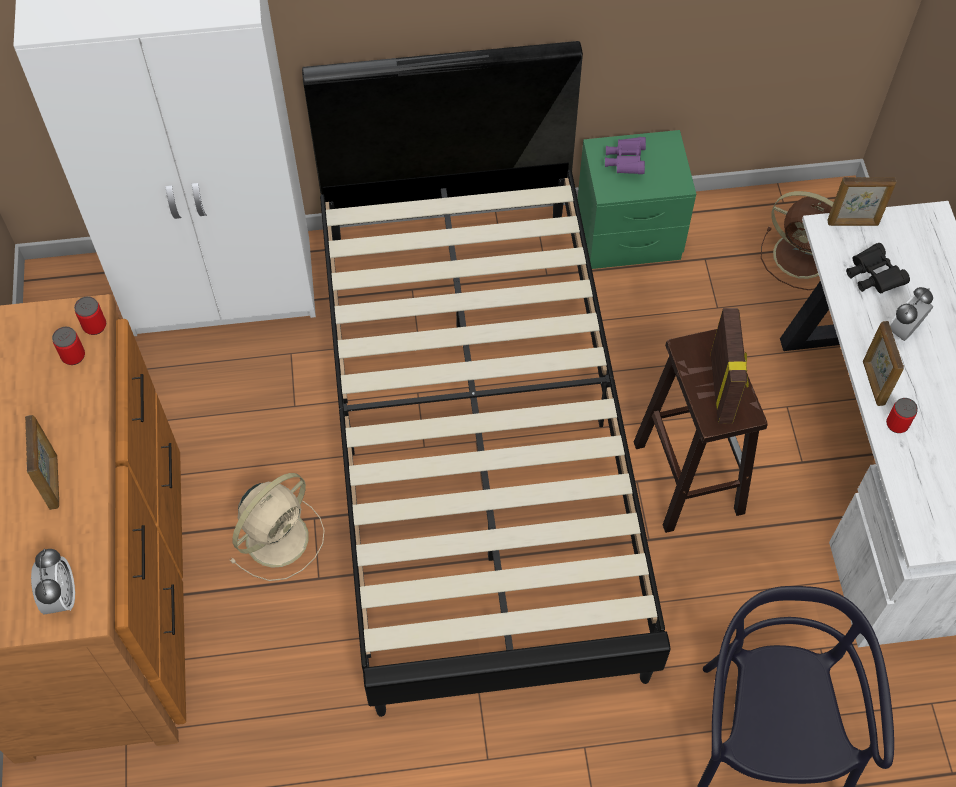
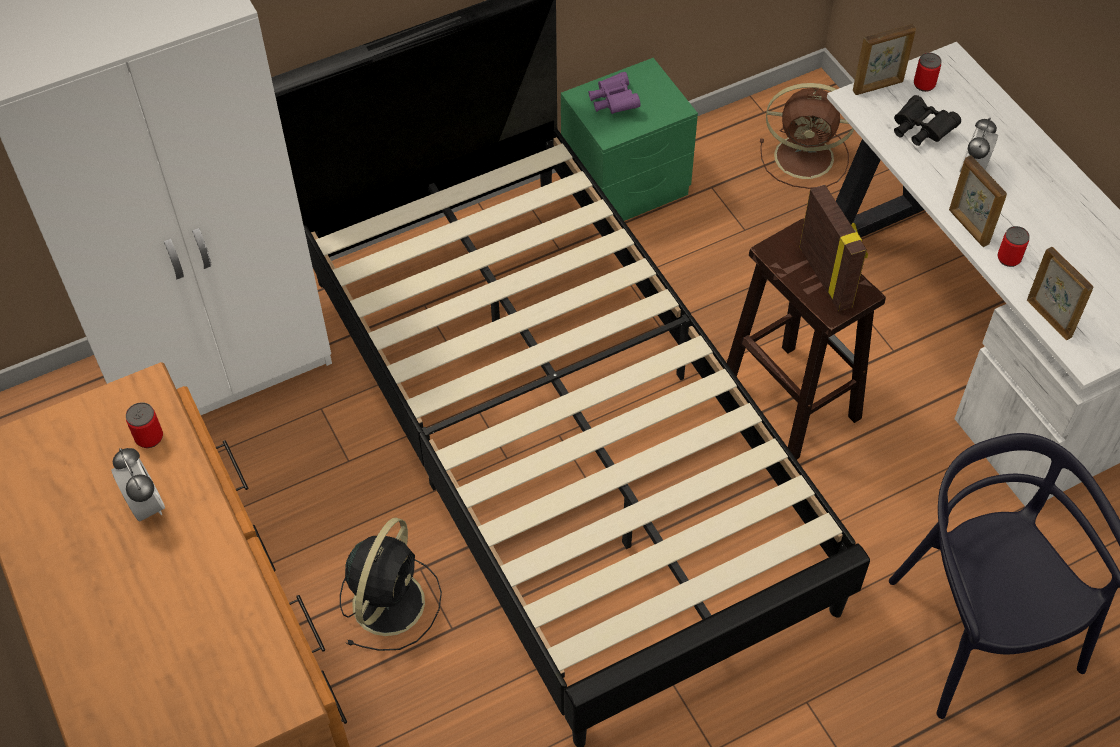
camera: 20 degrees left, 5 degrees down
(53, 481) = (187, 574): picture frame -> picture frame (1049, 318)
(61, 596) = (252, 691): alarm clock -> alarm clock (145, 505)
(94, 326) = (159, 399): can -> can (924, 84)
(279, 536) = (390, 600): beige fan -> black fan

